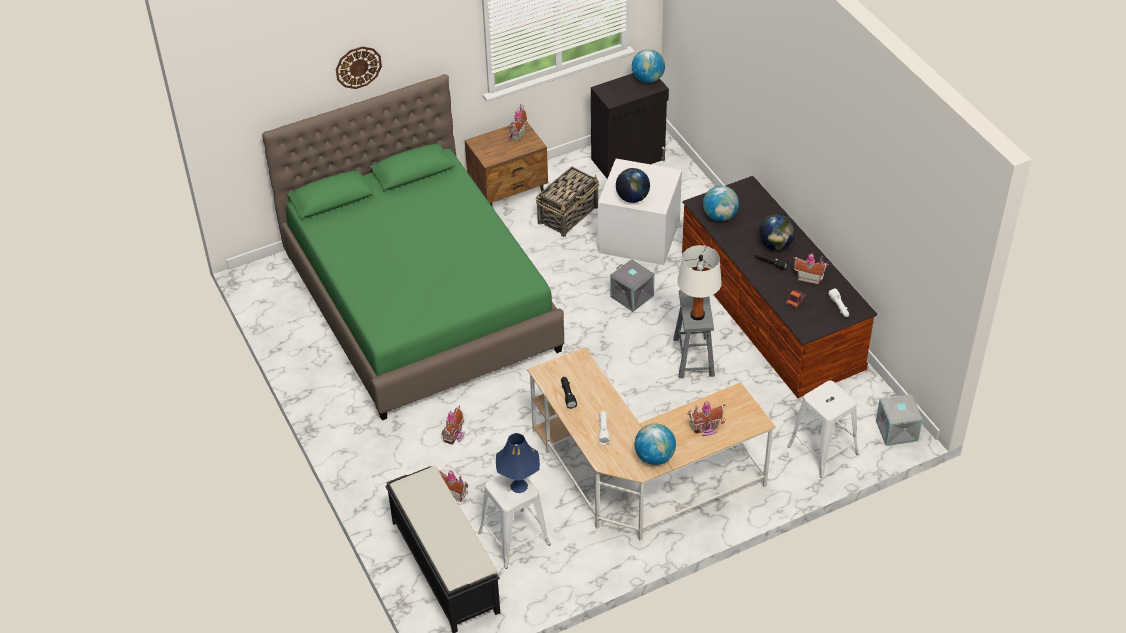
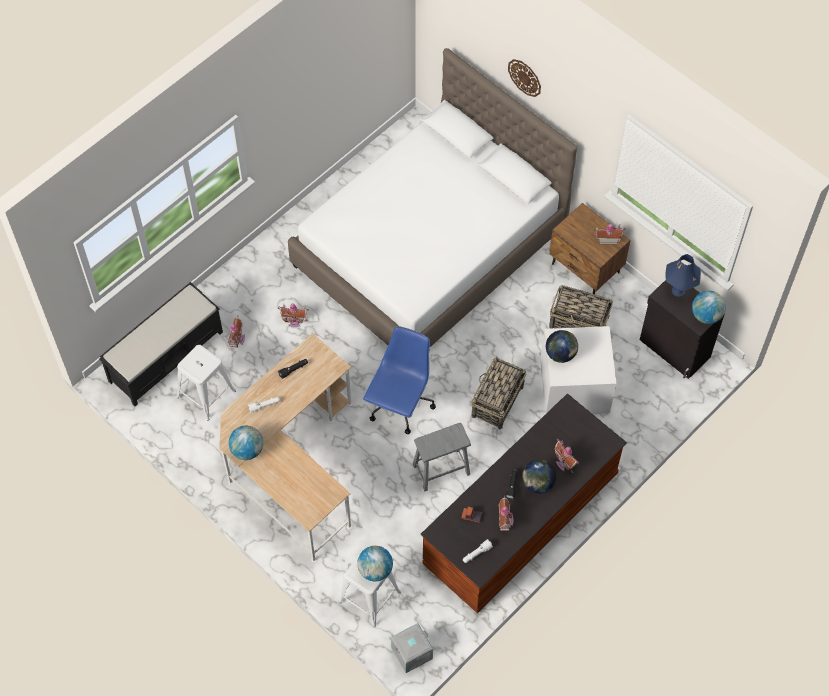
camera: 70 degrees right, 15 degrees up
(420, 301) = (429, 247): green bed -> white bed
(519, 486) = (202, 367): blue table lamp -> blue table lamp (678, 290)
(604, 371) = (400, 405): none -> blue office chair
(632, 296) = (497, 402): grey storage box -> basket
(697, 315) = (433, 444): white table lamp -> none
(706, 429) = (289, 479): toy house -> toy house (564, 462)
(720, 216) = (558, 429): globe -> globe (375, 570)

